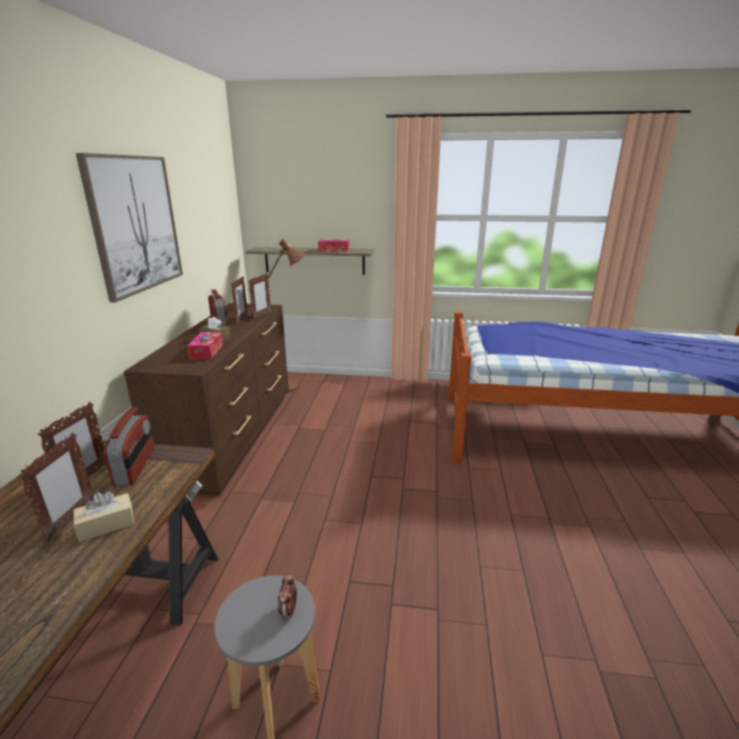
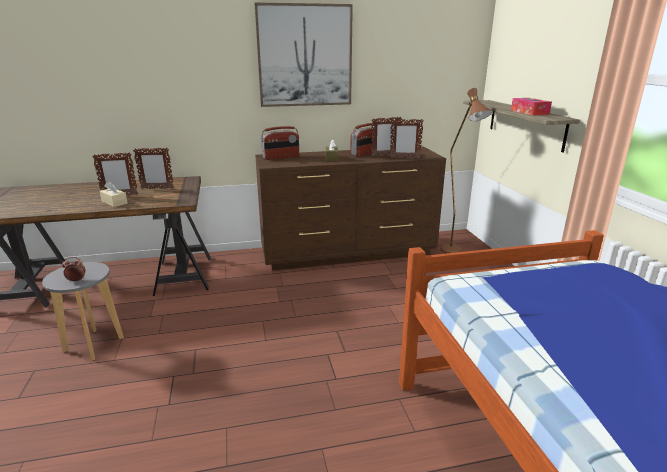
camera: 70 degrees right, 0 degrees up
(136, 467) = (170, 194): radio -> radio (281, 157)
(206, 351) = (303, 161): tissue box -> none

